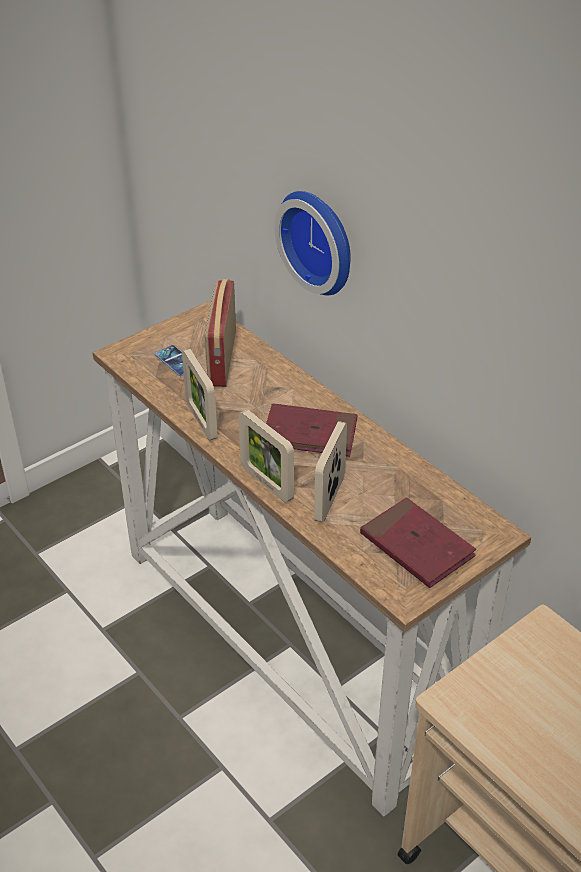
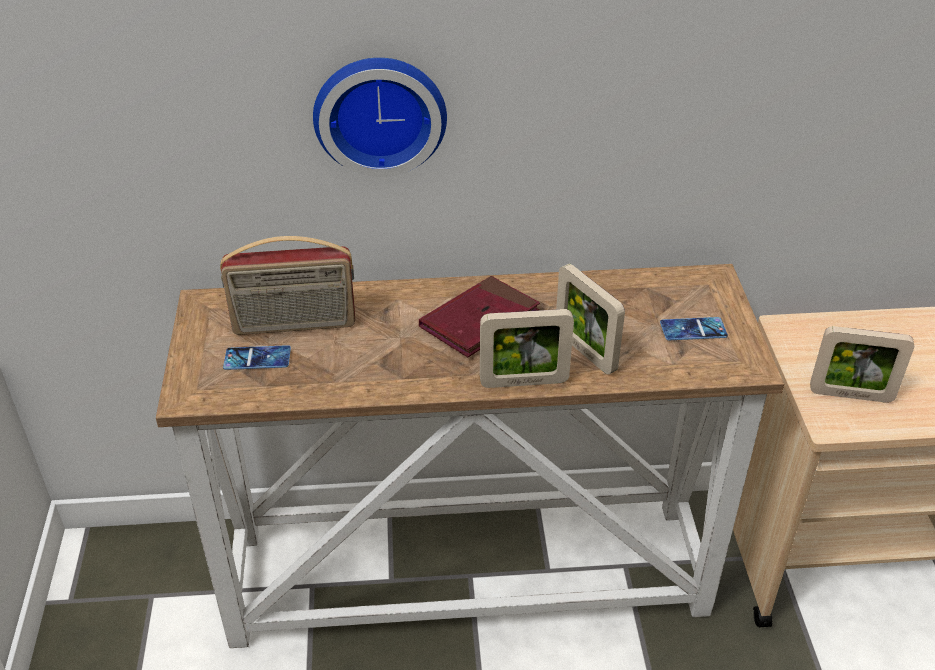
camera: 55 degrees left, 0 degrees up
(201, 421) = (380, 384): picture frame -> picture frame (850, 395)
(221, 359) = (294, 325): radio -> radio turned 45 degrees counterclockwise
(416, 546) = (693, 329): red book -> phone

